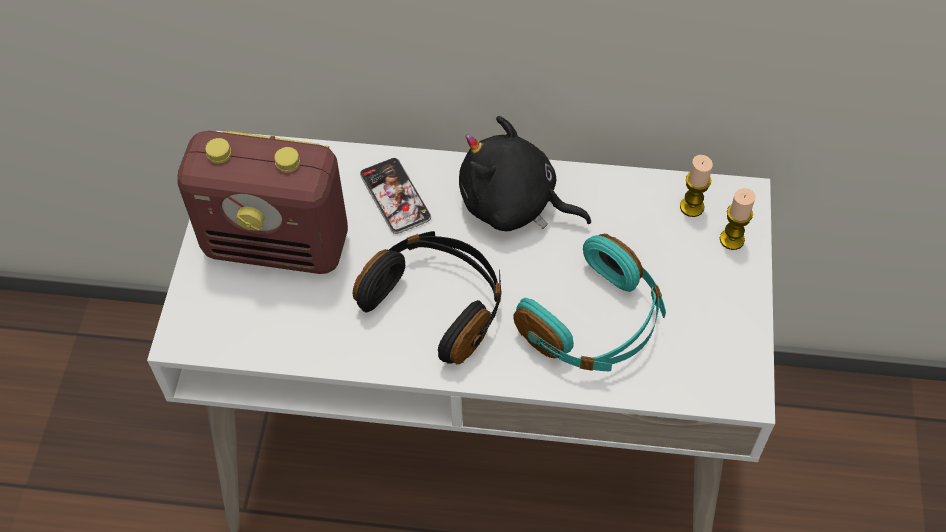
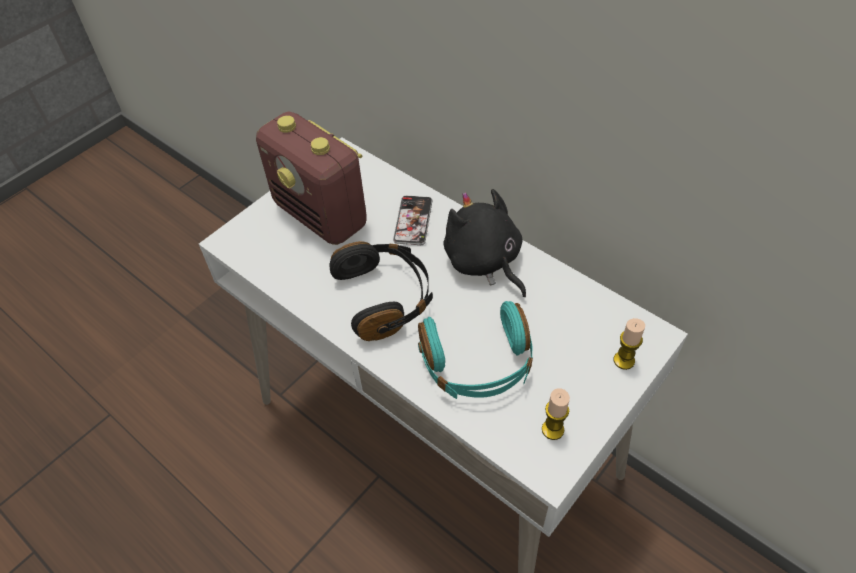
camera: 35 degrees right, 5 degrees down
(692, 207) = (610, 323): candle -> candle (552, 429)

